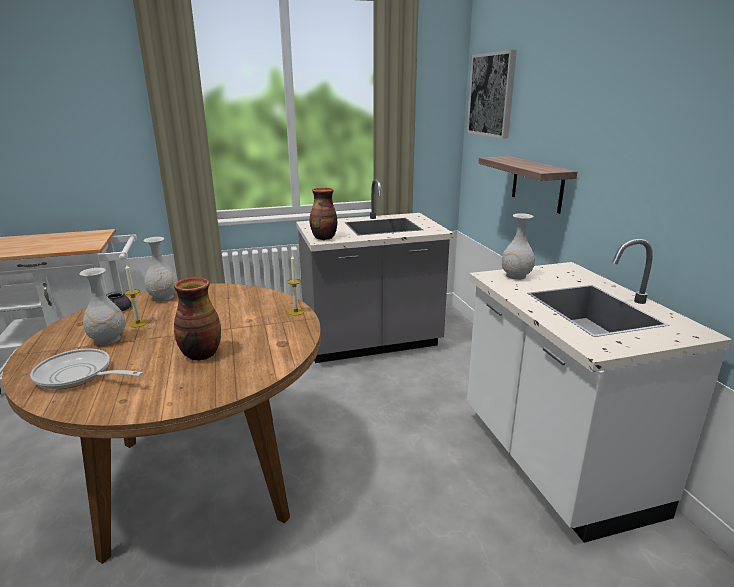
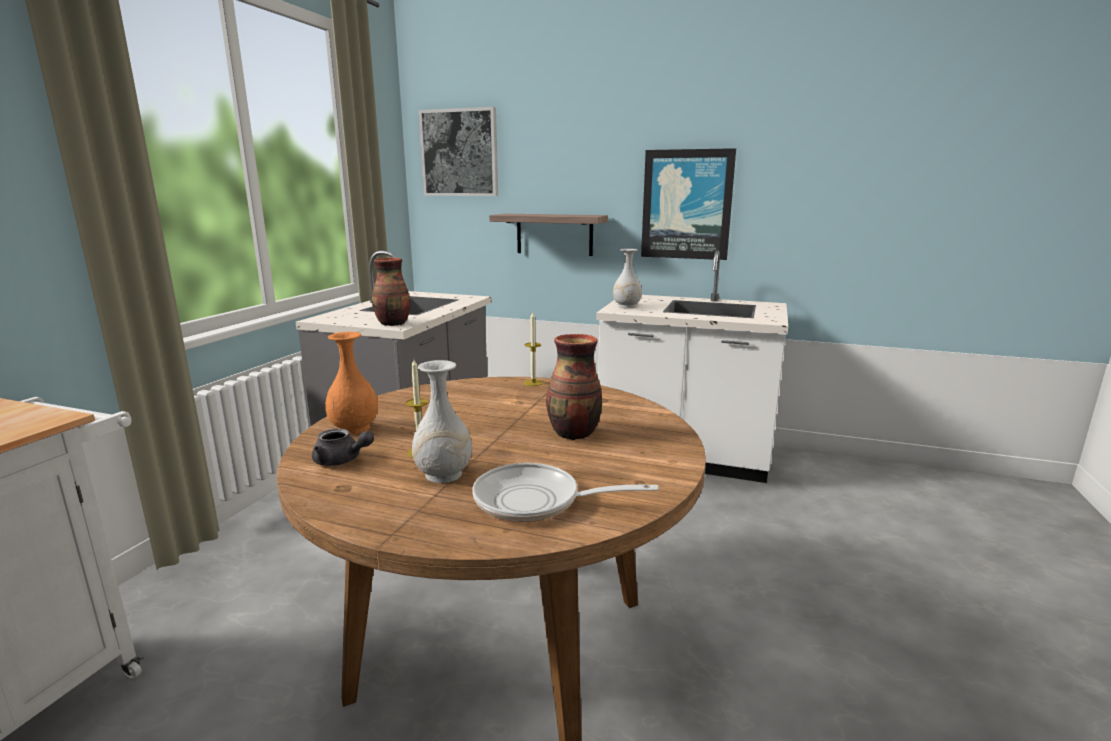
camera: 55 degrees left, 5 degrees down
(78, 376) = (536, 501): frying pan -> frying pan turned 45 degrees clockwise
(164, 297) = (354, 428): white vase -> orange vase
(648, 171) = (686, 205): none -> picture

